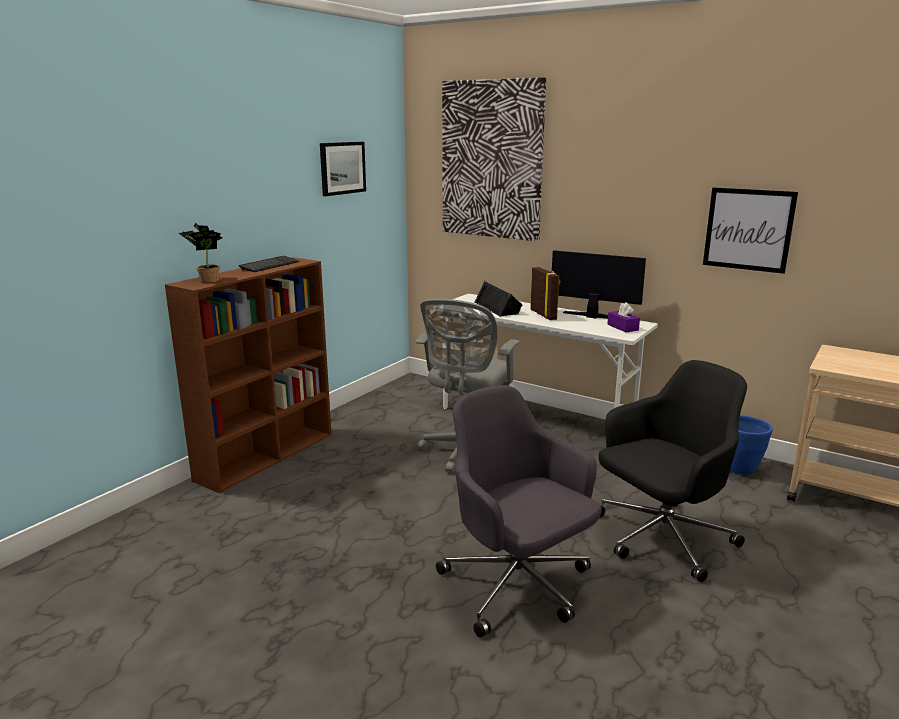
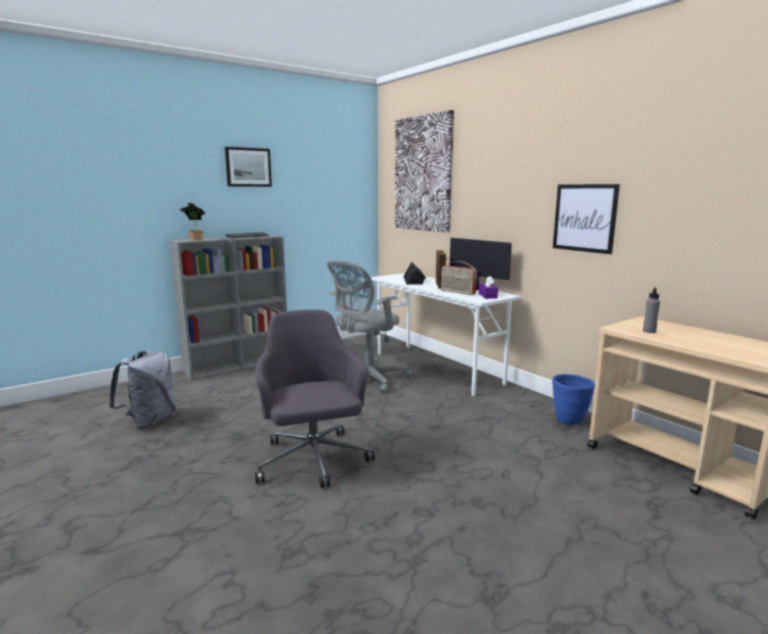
camera: 20 degrees right, 5 degrees down
(227, 574) = (149, 421): none -> grey backpack
(267, 455) = (239, 365): brown bookcase -> grey bookcase
(342, 168) = (319, 179): picture -> picture (248, 167)
(580, 325) = (457, 292): none -> radio
(661, 538) = (451, 452): black office chair -> none
(861, 367) = (649, 331): none -> grey bottle

